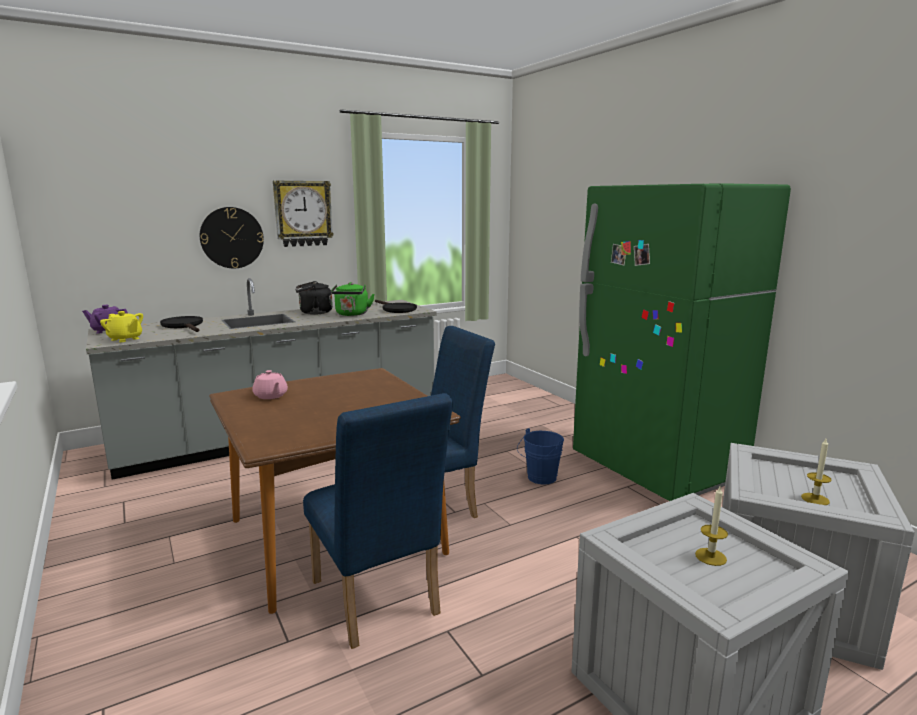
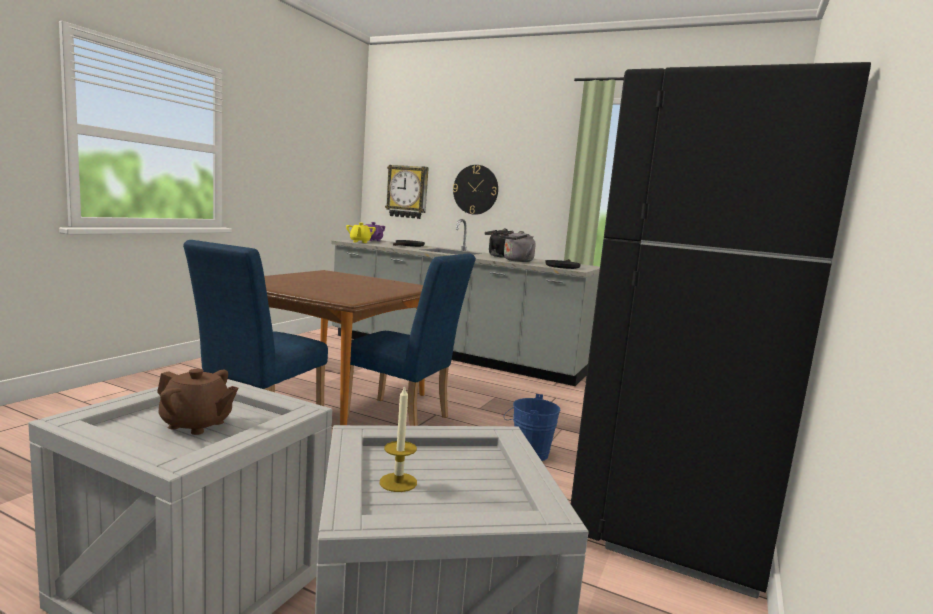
camera: 55 degrees right, 5 degrees down
(270, 396) = (333, 276): pink teapot -> none
(303, 213) = (533, 174): wall clock -> wall clock (407, 192)
(352, 314) = (516, 261): green kettle -> grey kettle
(656, 468) = (669, 519): green fridge -> black fridge
(710, 557) = (196, 424): candle -> brown teapot

